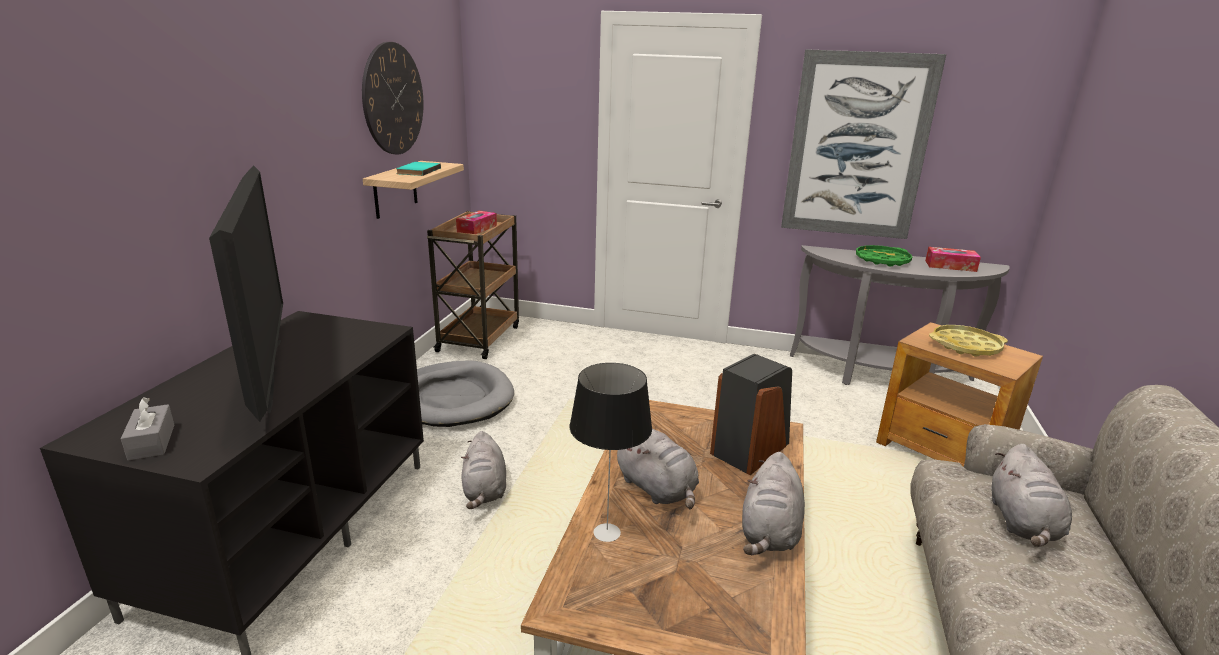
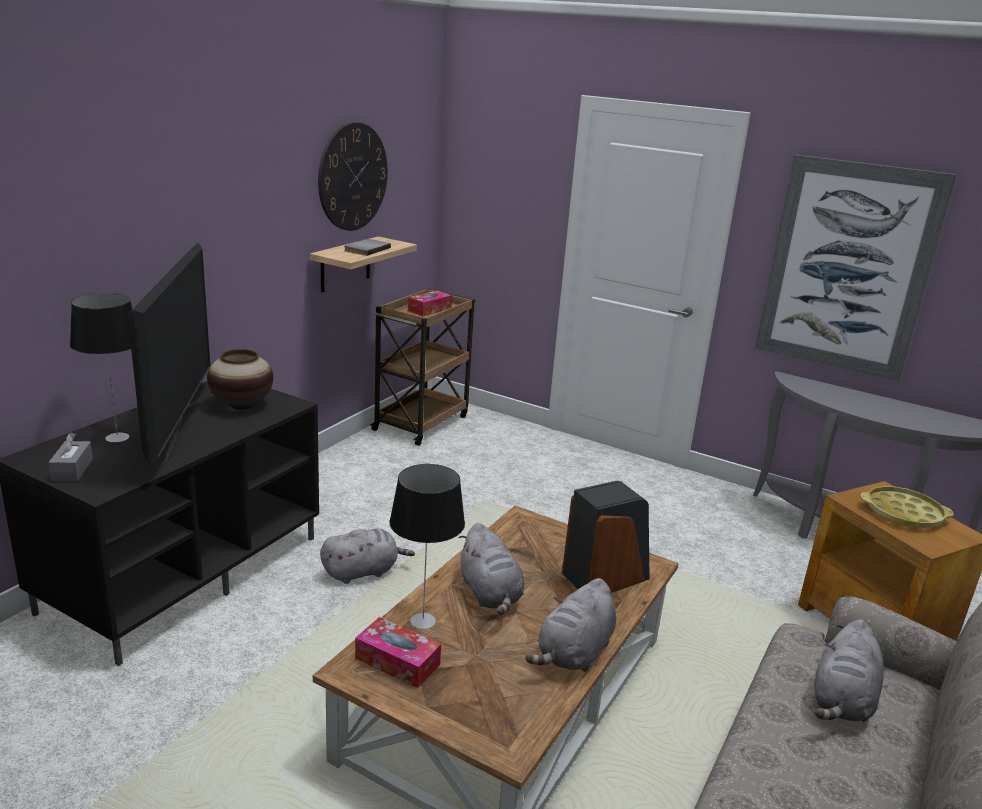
camera: 15 degrees right, 0 degrees up
(196, 395) = (117, 437): none -> table lamp
(331, 339) = (241, 405): none -> vase
(417, 171) = (365, 249): turquoise book -> grey book
(453, 398) = (371, 479): grey dog bed -> none
(484, 491) = (363, 572): grey plush toy -> grey plush toy turned 120 degrees counterclockwise
(882, 260) = (858, 402): green tray -> none
(950, 266) = (940, 420): tissue box -> tissue box (397, 661)

